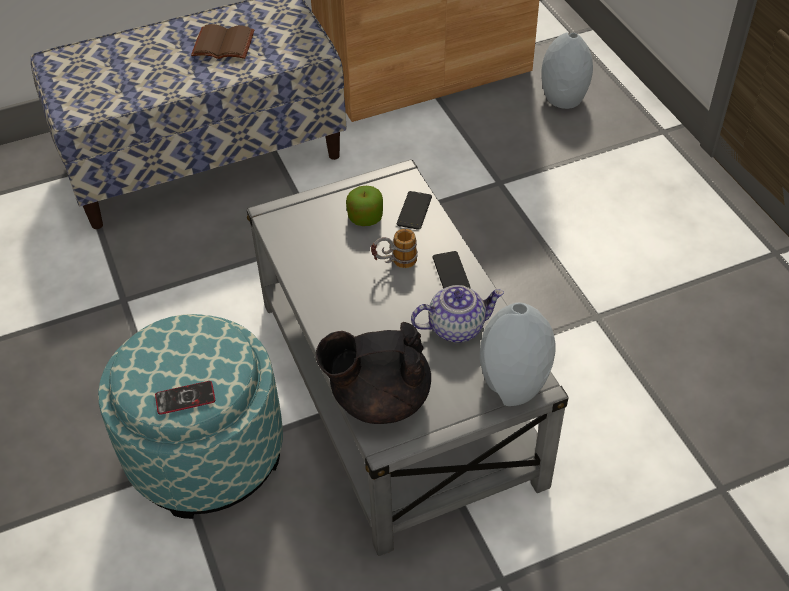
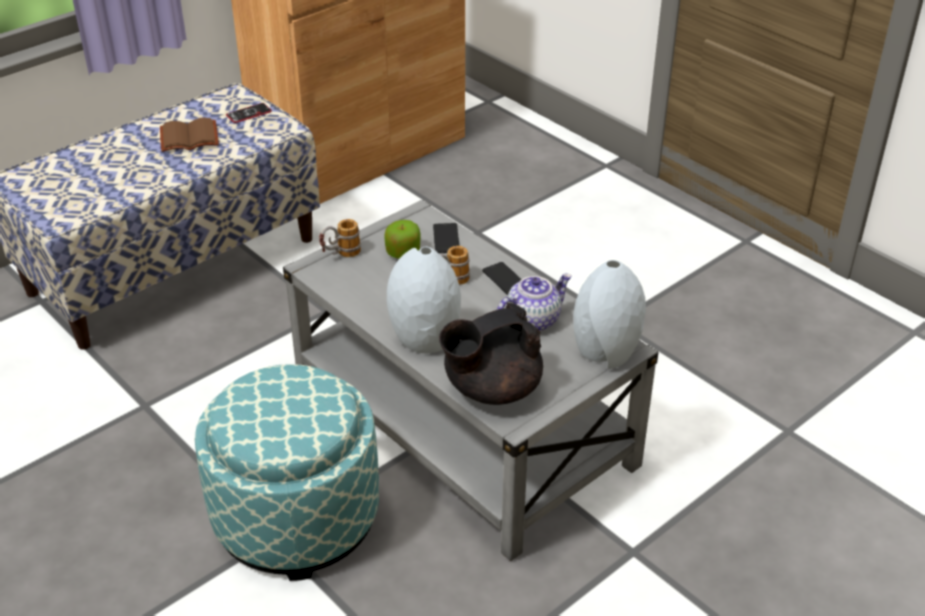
camera: 20 degrees left, 10 degrees down
(185, 398) = (301, 434): phone -> phone (249, 114)
(305, 207) = (340, 255): none -> mug
(563, 99) = (504, 155): grey vase -> grey vase (426, 339)

